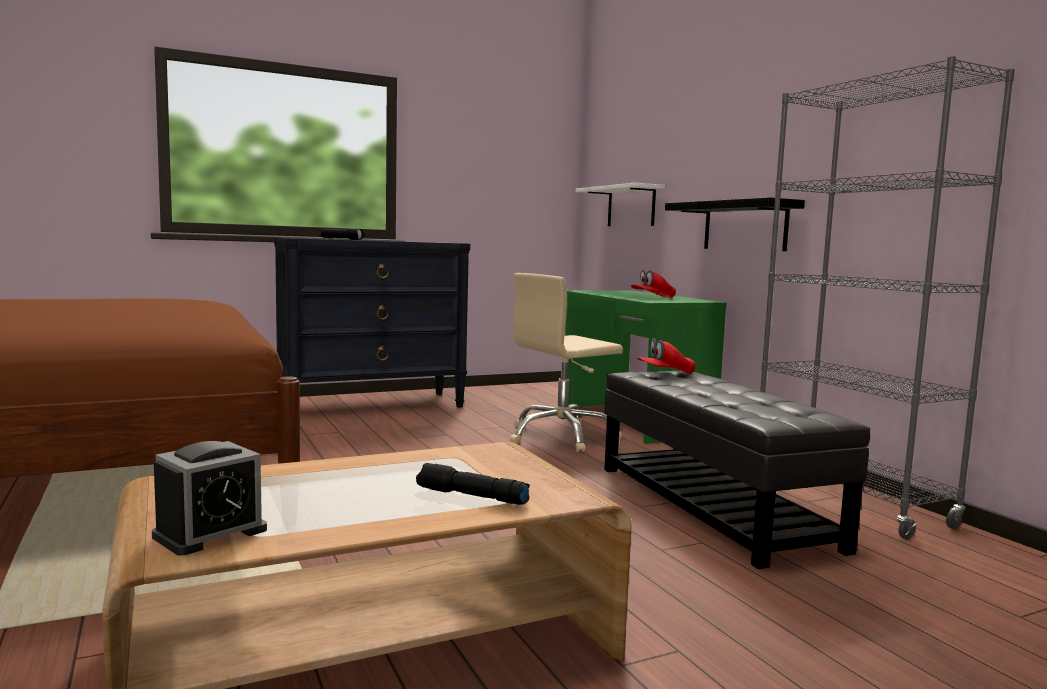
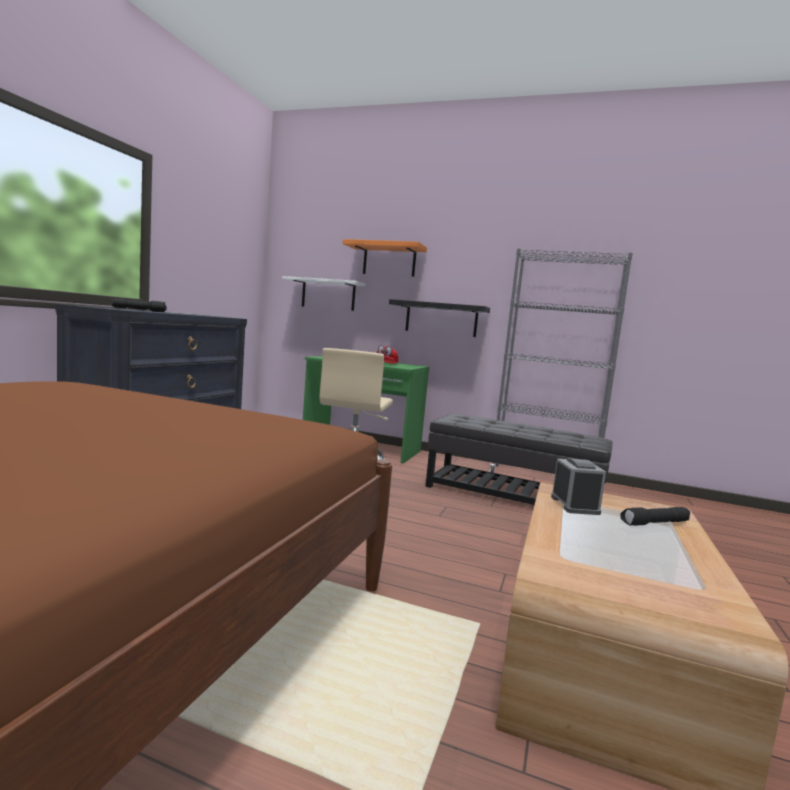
camera: 45 degrees left, 0 degrees up
(210, 533) = (694, 599): alarm clock -> alarm clock (574, 505)
(665, 373) = (461, 418): red cap -> none
(688, 146) = (389, 260): none -> orange shelf

